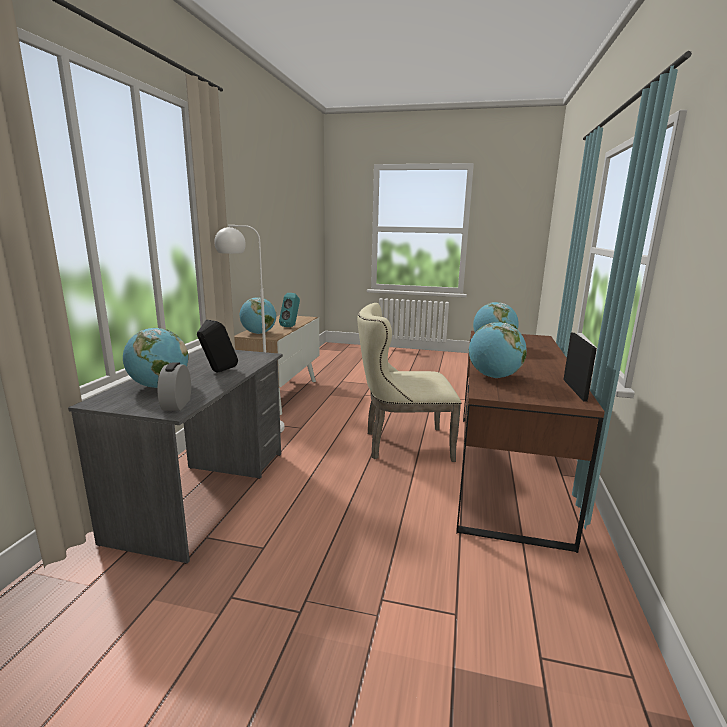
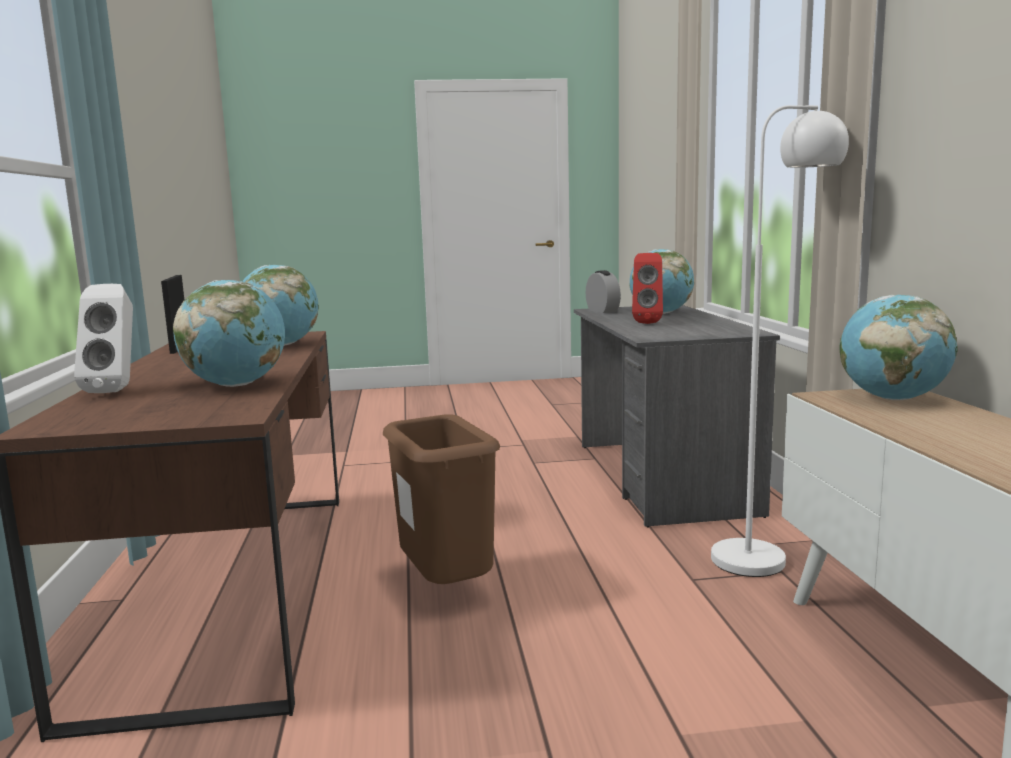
camera: 160 degrees right, 5 degrees down
(218, 372) = (647, 323): black speaker -> red speaker
(291, 326) = (917, 433): turquoise speaker -> none
(402, 444) = (448, 590): beige chair -> brown trash can
(544, 350) = (117, 390): none -> white speaker

